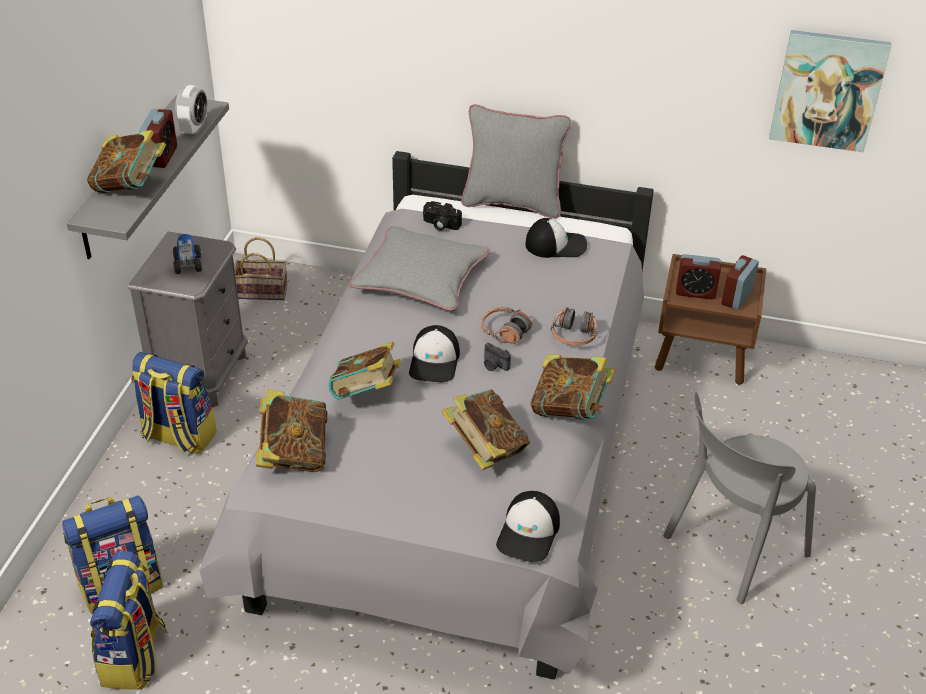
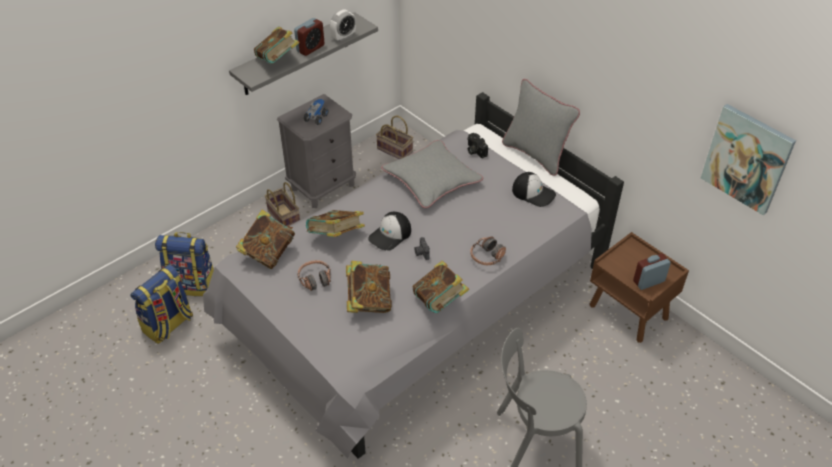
camera: 35 degrees right, 5 degrees up
(178, 436) = (282, 216): backpack -> basket
(504, 331) = (448, 235): headphones -> headphones (315, 279)
(529, 533) = (346, 362): cap -> none
(695, 292) = (623, 265): alarm clock -> none

